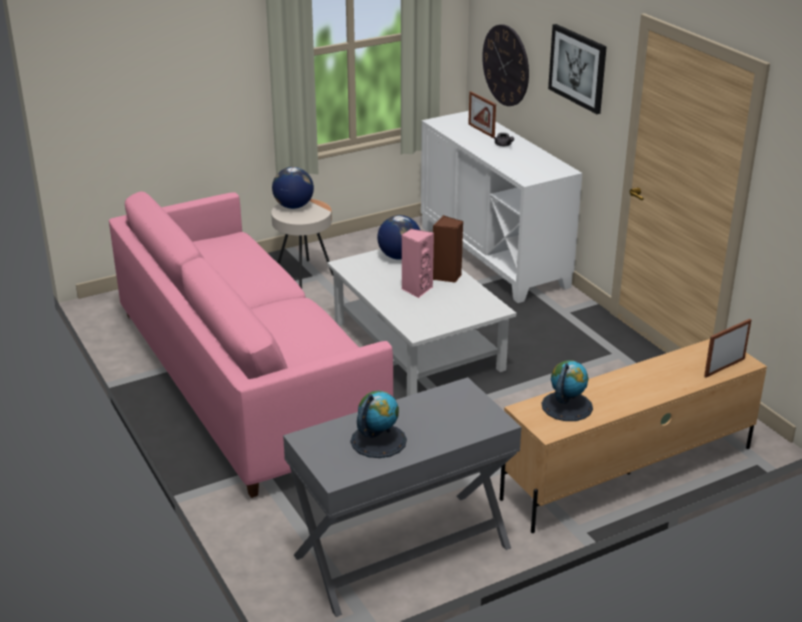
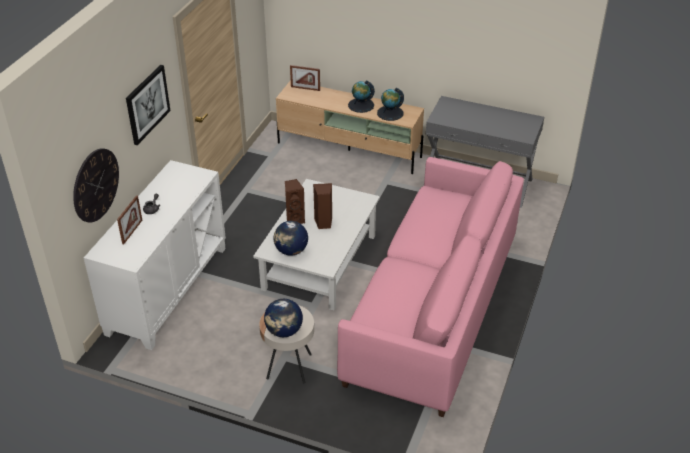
camera: 130 degrees left, 10 degrees up
(378, 440) = (500, 121): globe -> globe (361, 105)
(416, 289) = (323, 223): pink speaker -> brown speaker

